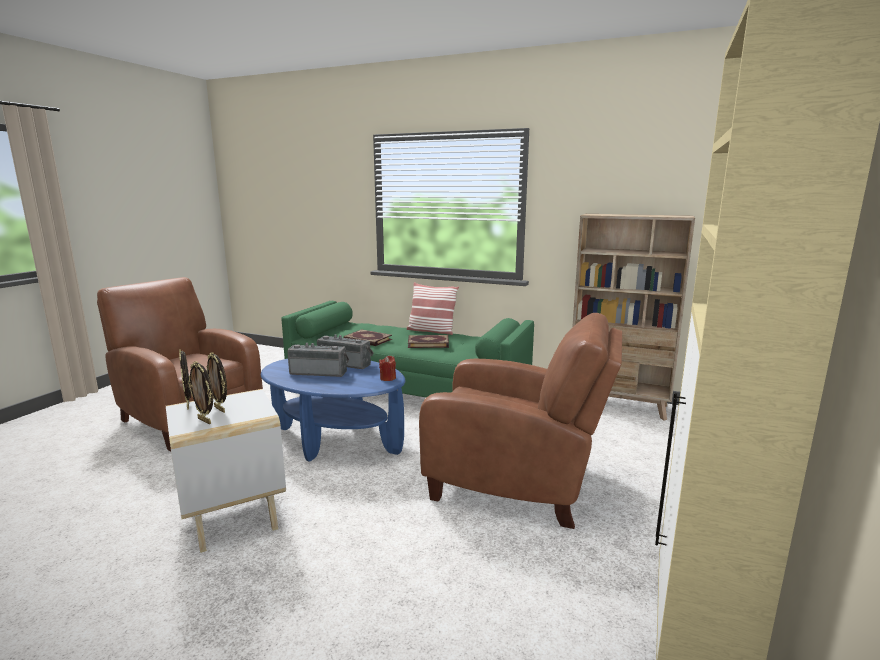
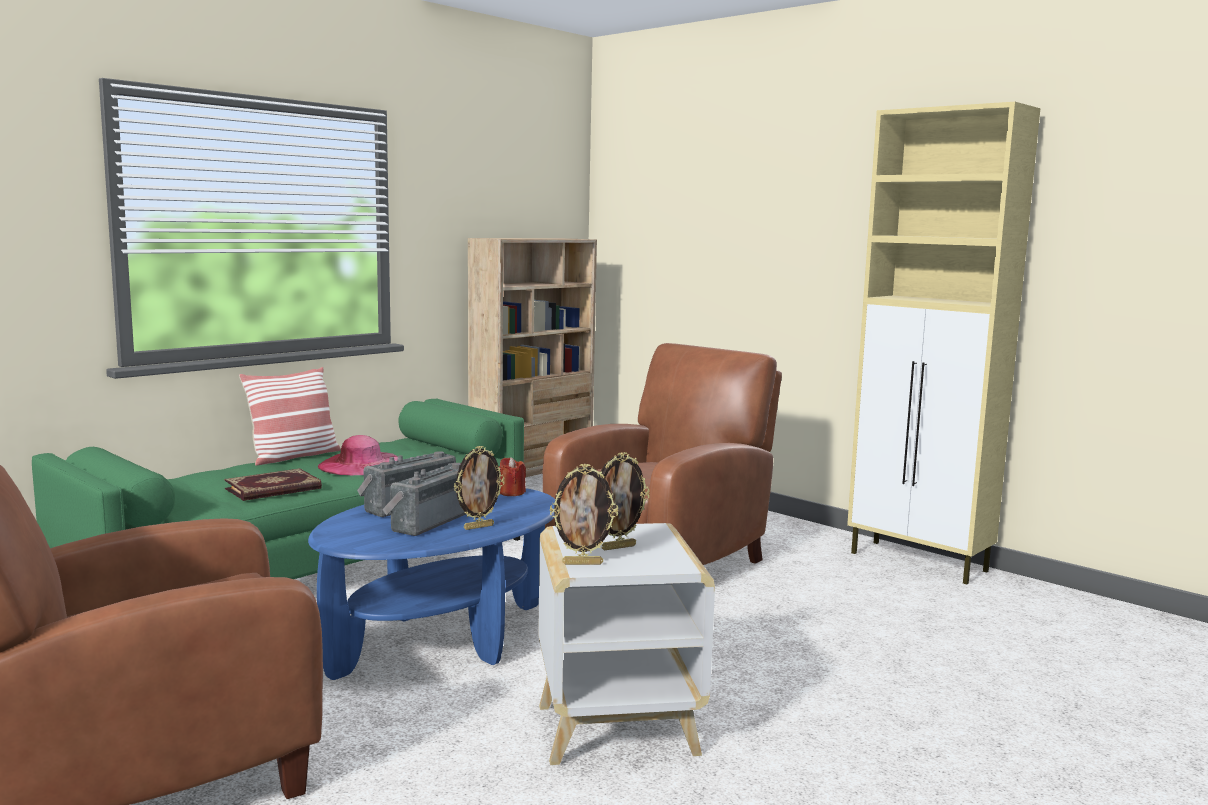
camera: 70 degrees left, 5 degrees down
(205, 420) = (657, 555): picture frame -> picture frame (478, 527)
(428, 343) = (360, 464): book -> pink hat

